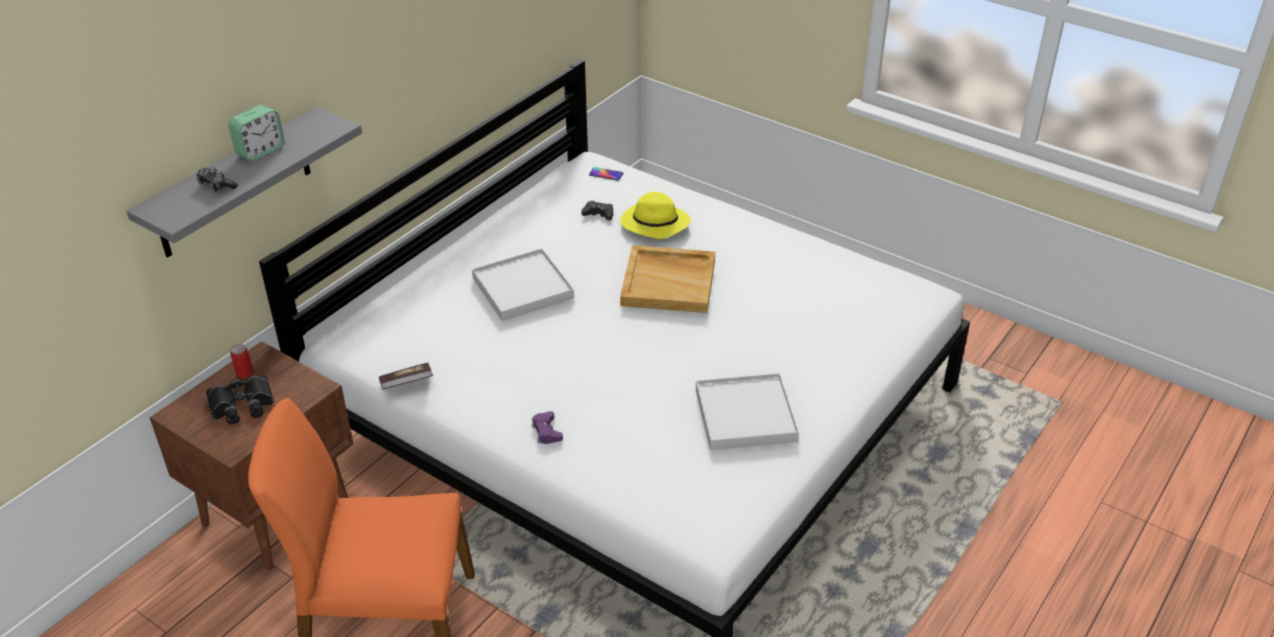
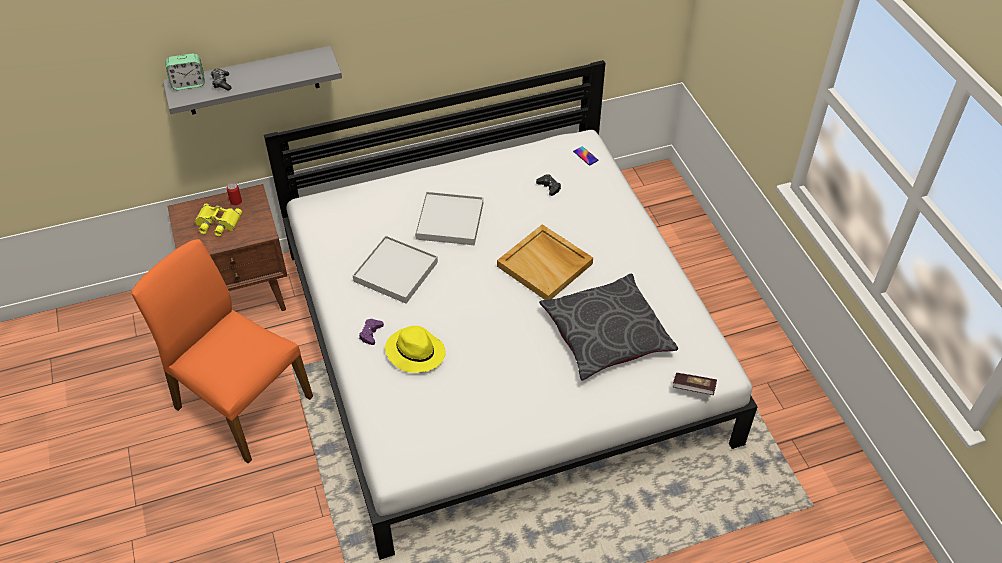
camera: 35 degrees right, 10 degrees up
(241, 405) = (217, 223): black binoculars -> yellow binoculars
(260, 151) = (268, 67): alarm clock -> alarm clock (188, 84)
(407, 384) = (323, 256): book -> book (693, 389)
(654, 224) = (578, 213): yellow hat -> yellow hat (414, 352)
(745, 415) = (500, 392): white tray -> white tray (396, 272)
(793, 315) = (606, 335): none -> grey pillow

